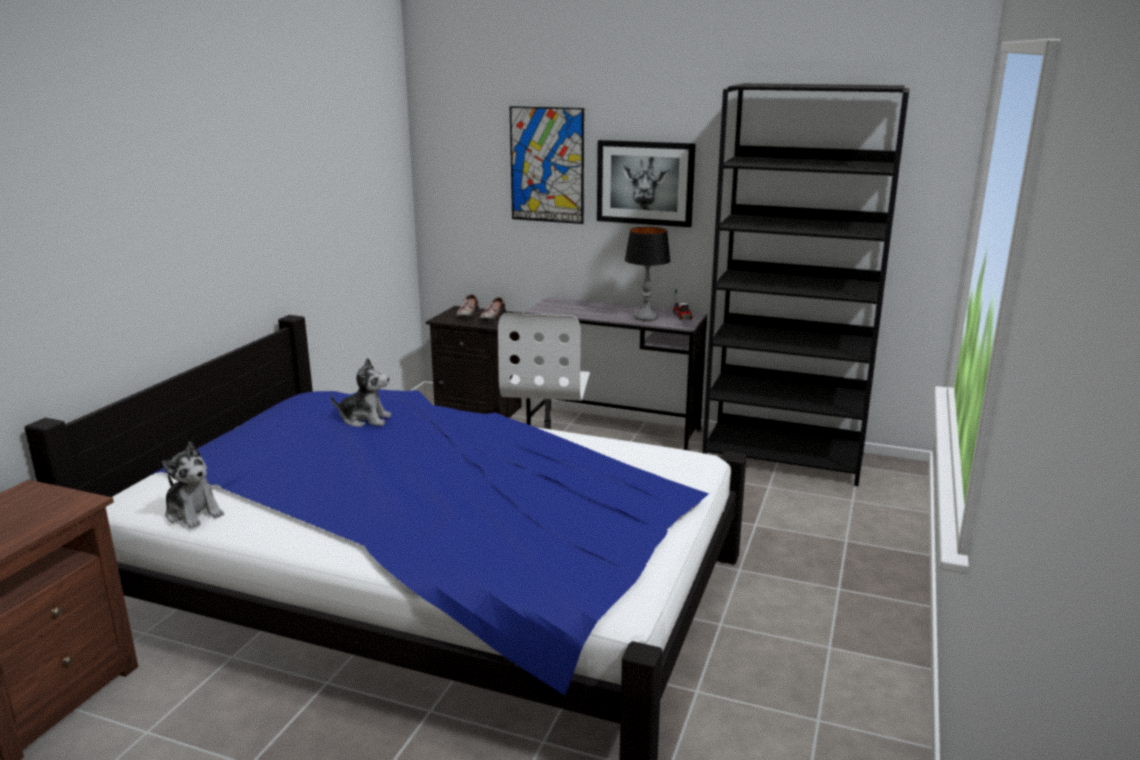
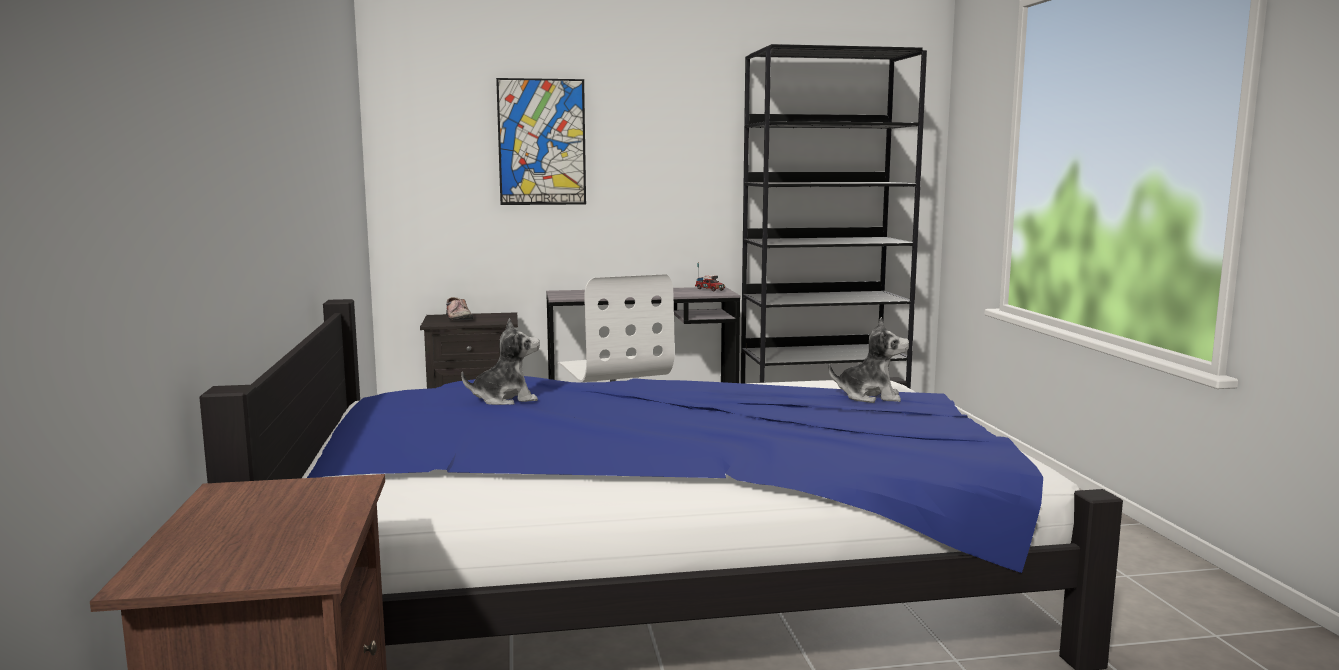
camera: 30 degrees left, 10 degrees down
(193, 513) = (446, 500): plush toy -> plush toy (870, 397)
(491, 317) = (490, 317): shoe -> none
(645, 183) = (653, 156): picture -> none
(646, 317) = (679, 292): table lamp -> none

